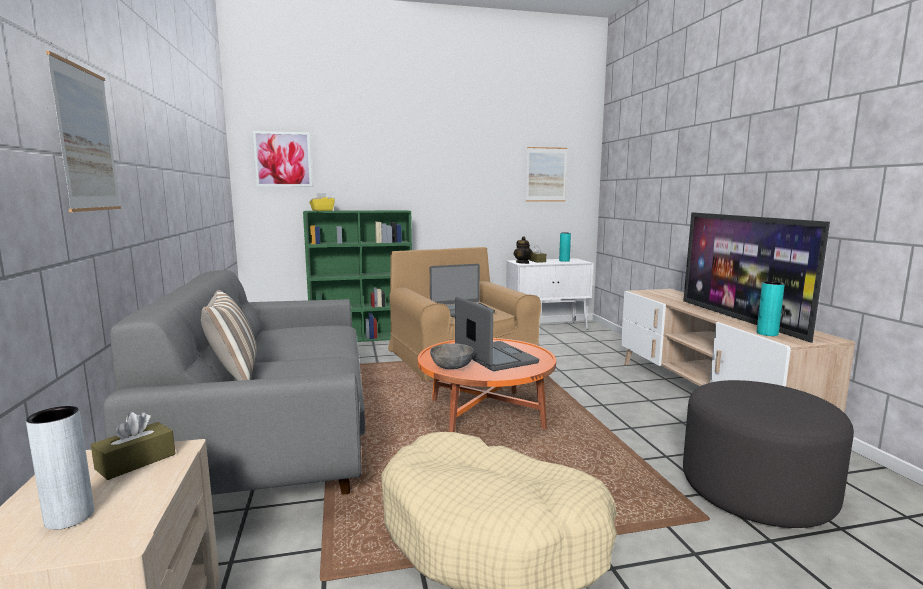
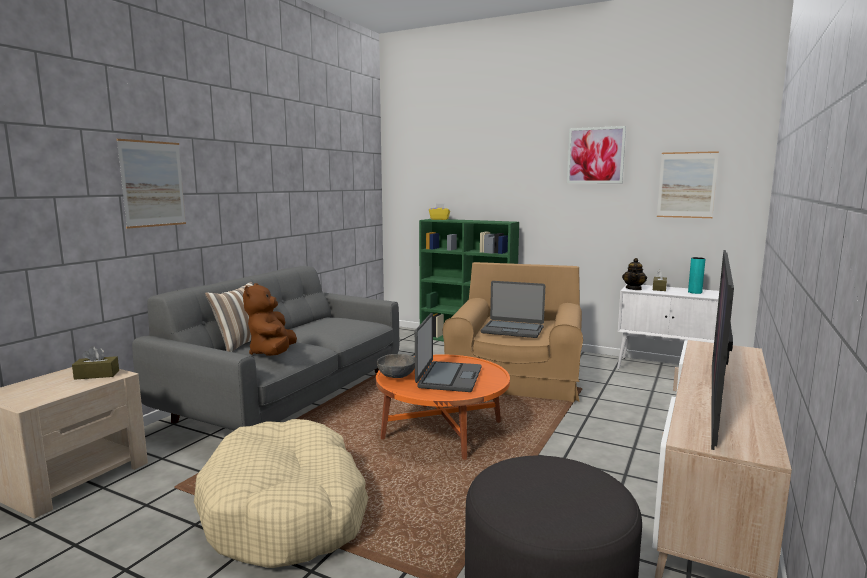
camera: 40 degrees right, 0 degrees up
(69, 517) = (35, 390): grey vase -> none
(283, 159) = (418, 173): picture -> picture (595, 155)
(313, 374) = (272, 354): none -> brown plush toy
(767, 333) = (689, 424): turquoise vase -> none

